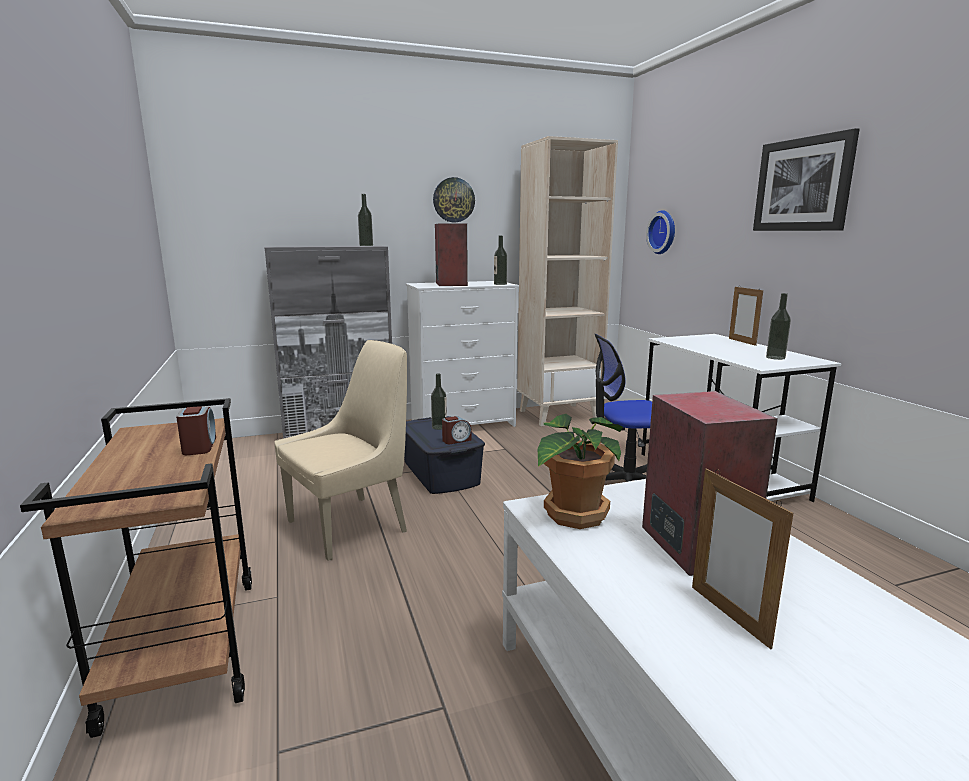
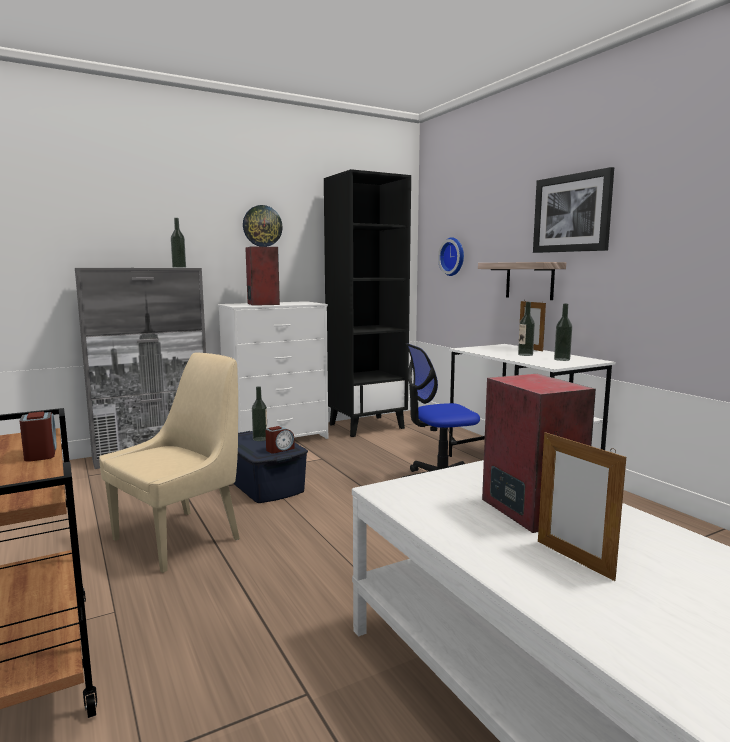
camera: 10 degrees left, 5 degrees down
(500, 284) = (310, 303): bottle -> bottle (525, 354)
(558, 414) = (366, 426): beige bookcase -> black bookcase
(573, 515) = (419, 494): potted plant -> none
(747, 263) = (529, 280): none -> shelf

